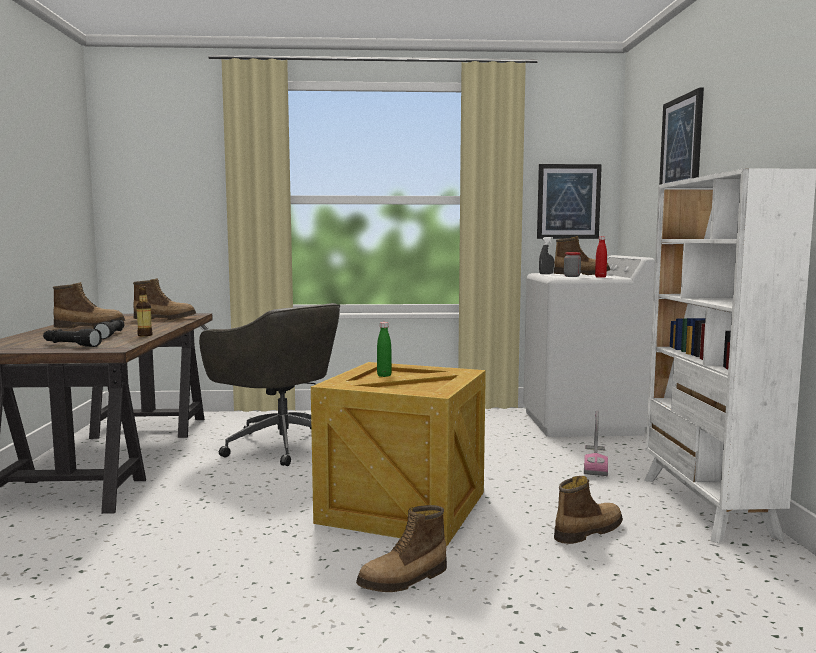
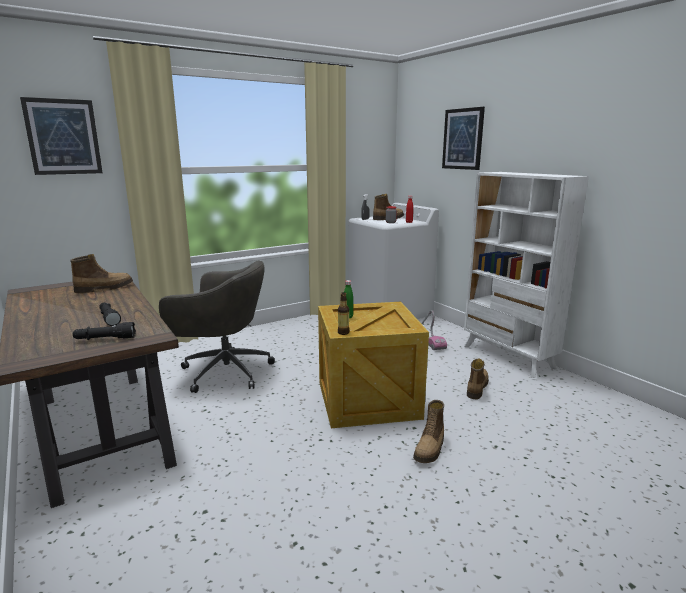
camera: 30 degrees left, 10 degrees up
(90, 327) = (57, 310): boot -> none
(145, 335) = (141, 314): bottle -> bottle (343, 332)
(568, 201) = (368, 167): picture -> picture (63, 137)

